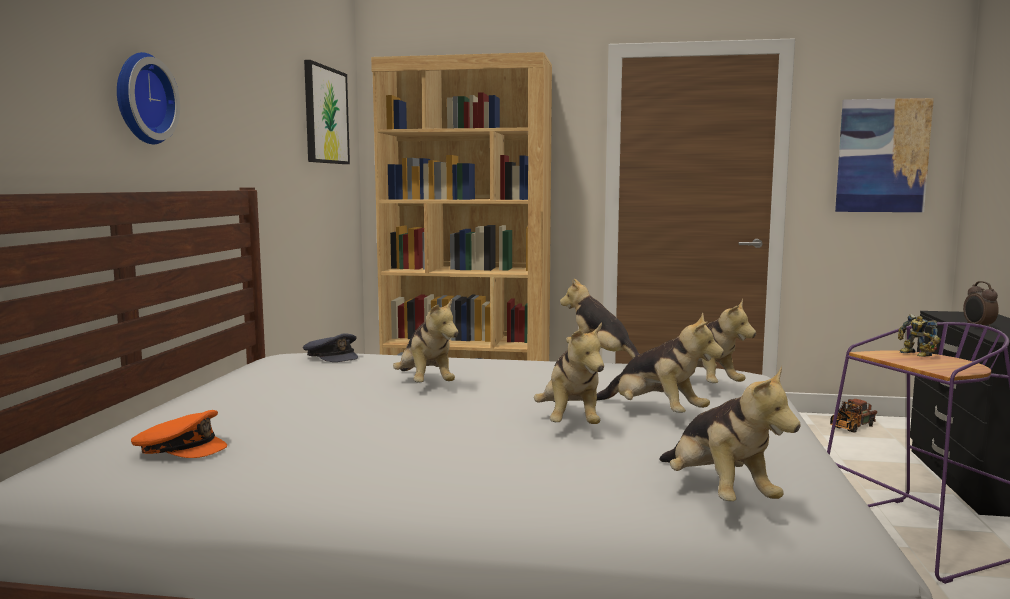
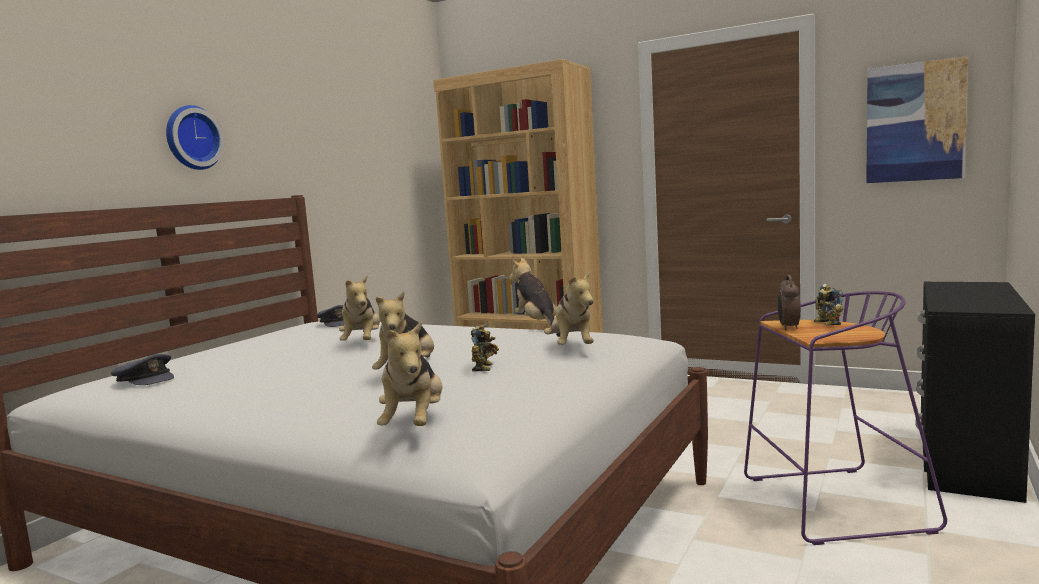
camera: 20 degrees right, 0 degrees up
(181, 448) = (146, 379): orange cap -> grey cap
(325, 115) = (400, 131): picture -> none
(655, 413) = (485, 367): plush toy -> toy robot
(850, 427) = (880, 402): toy truck -> none
(978, 327) = (947, 297): alarm clock -> alarm clock (788, 327)

